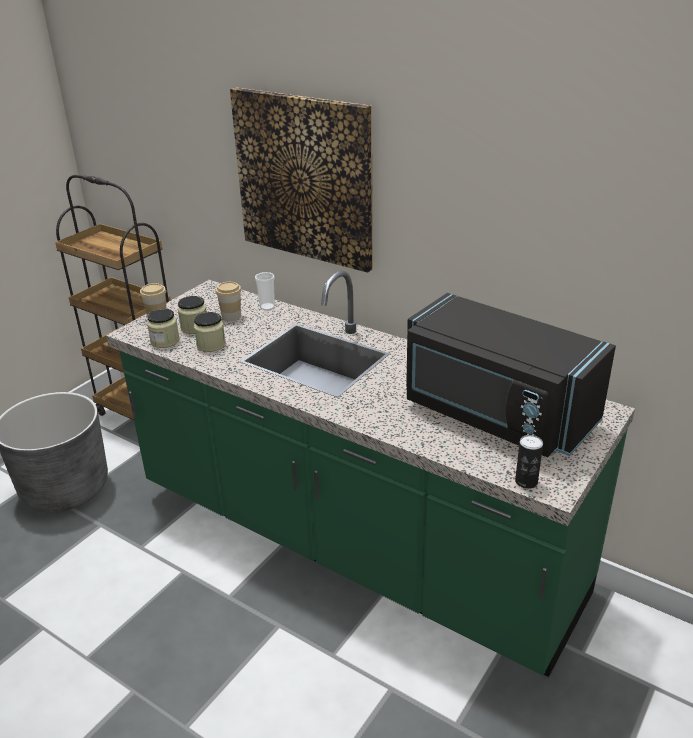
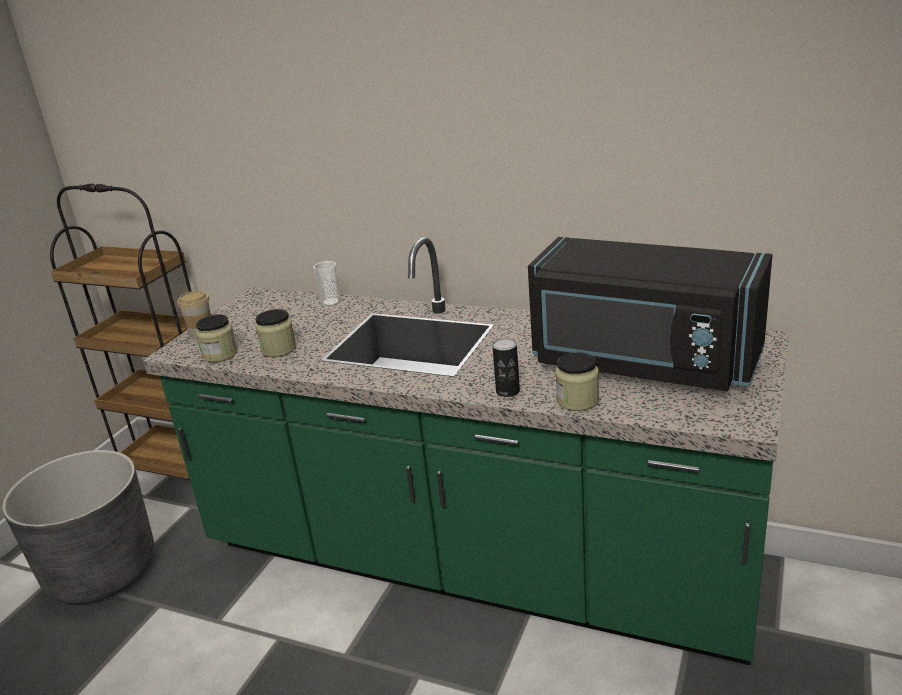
camera: 10 degrees left, 5 degrees down
(194, 327) = (251, 335): jar -> jar (577, 400)
(231, 316) = (292, 318): cup -> none
(305, 178) = (361, 141): picture -> none
(526, 481) = (712, 422): can -> can (507, 391)

